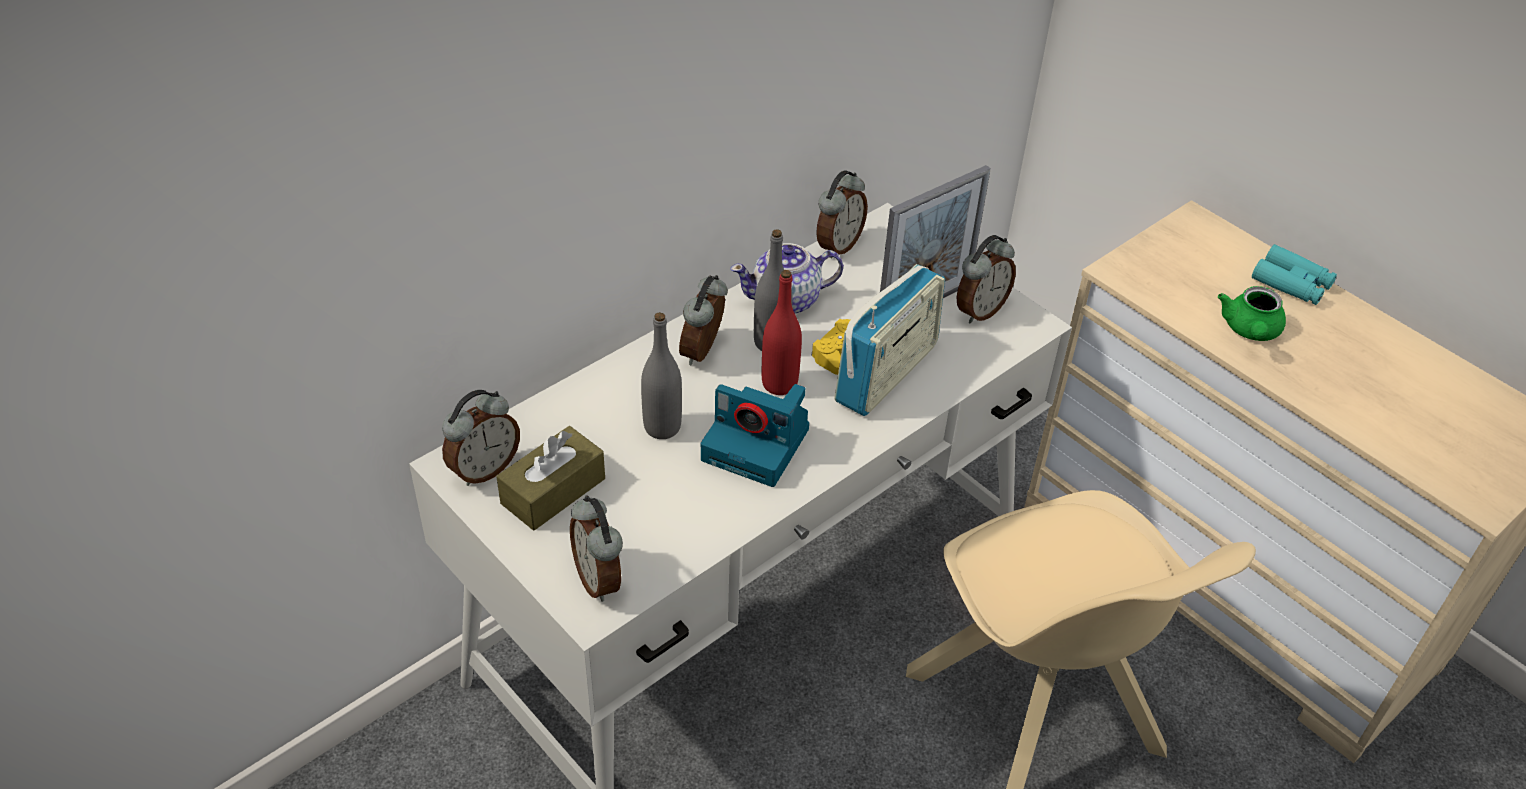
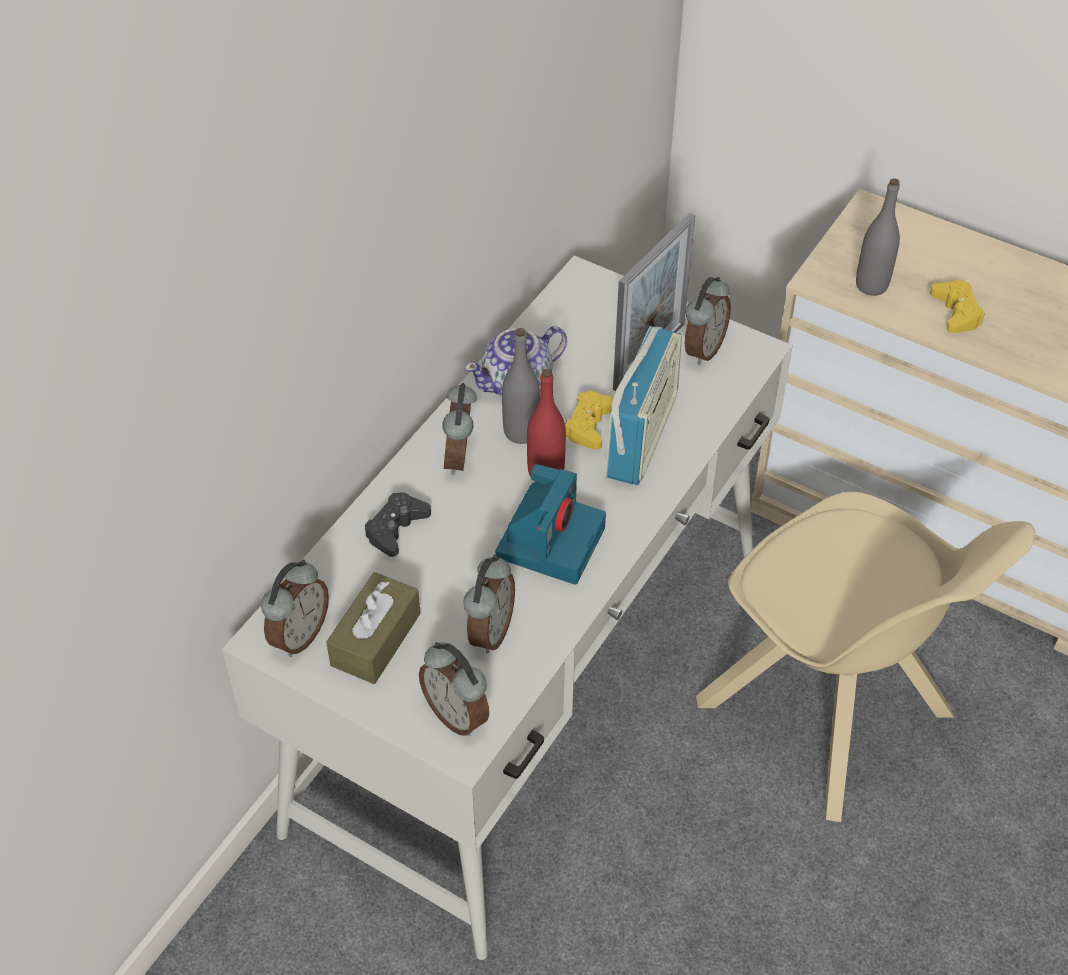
camera: 15 degrees left, 5 degrees up
(616, 399) = (396, 528): none -> black game controller
(662, 427) = (453, 546): grey bottle -> grey bottle (871, 285)
(758, 444) = (550, 540): camera -> camera turned 75 degrees counterclockwise
(837, 245) = (544, 313): alarm clock -> alarm clock (489, 631)
(1249, 331) = (956, 312): green teapot -> yellow game controller
(1291, 283) = (976, 254): turquoise binoculars -> none

